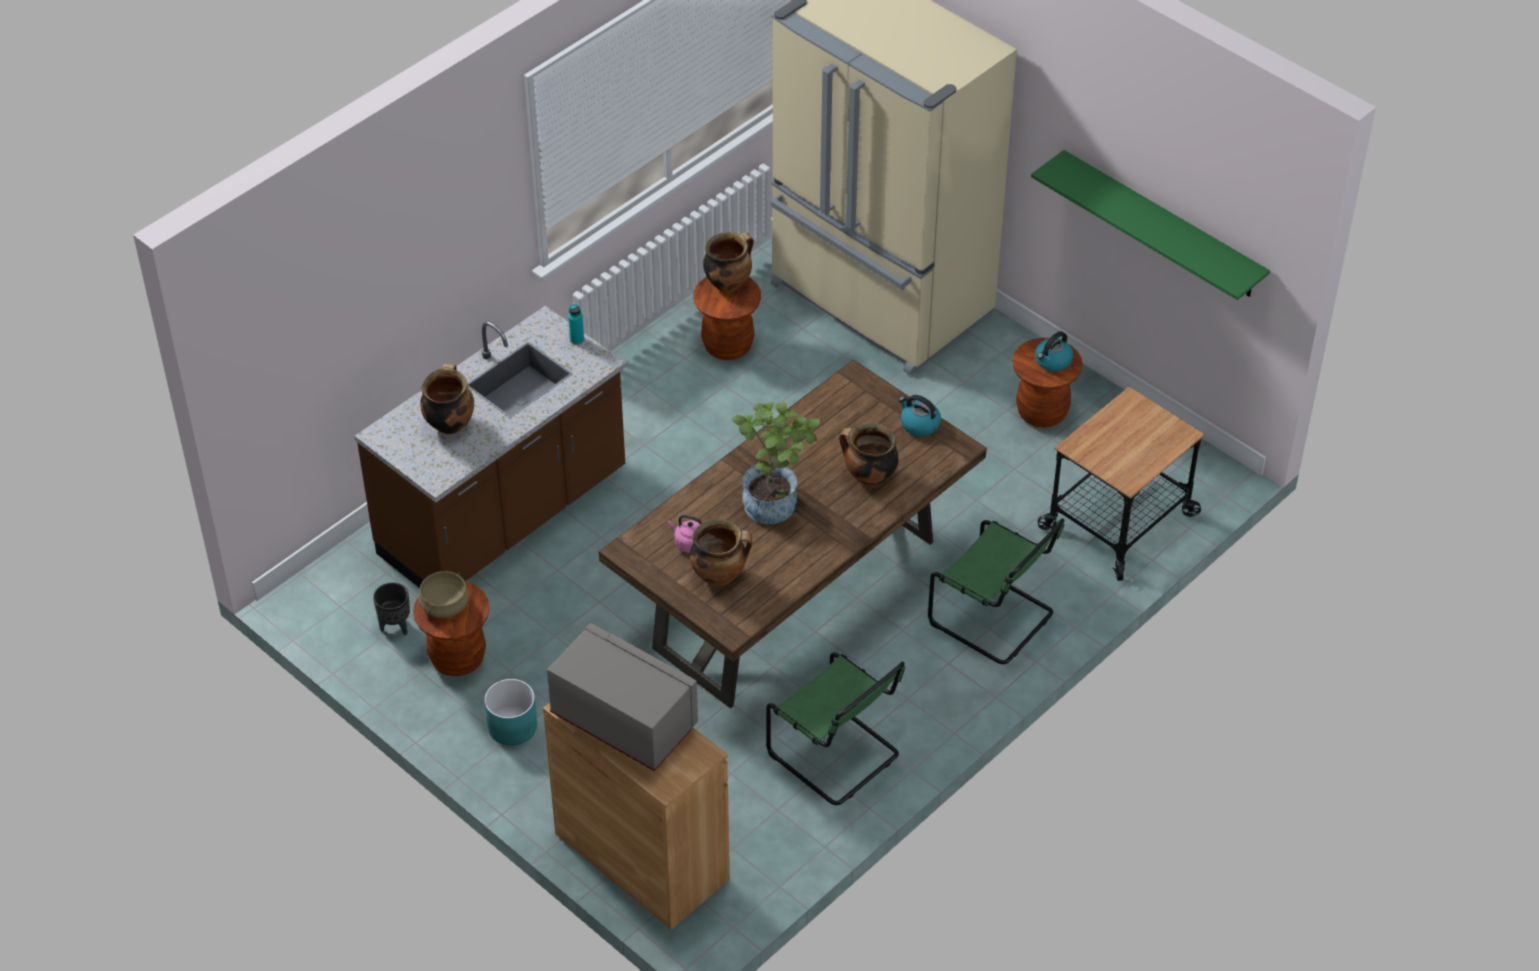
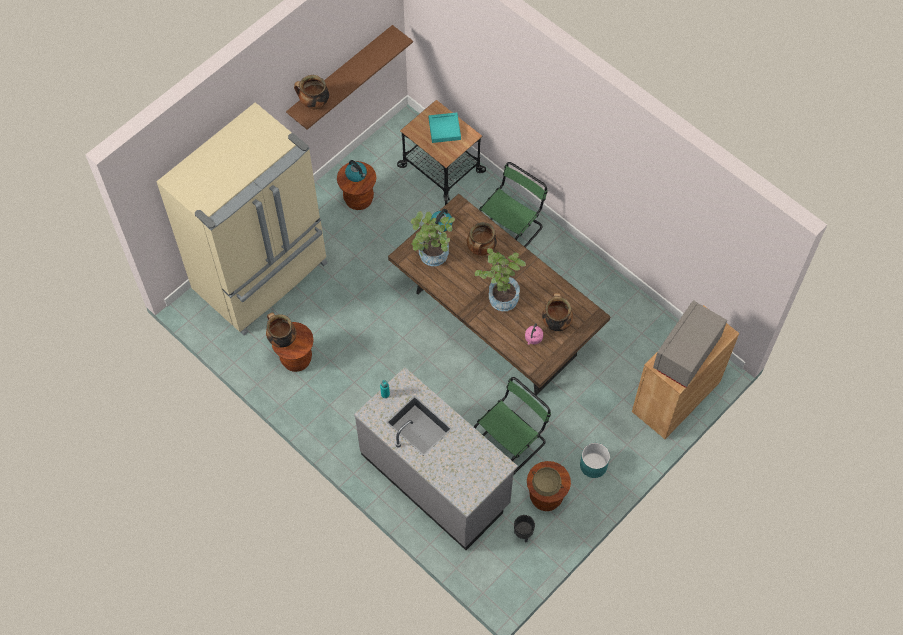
camera: 90 degrees left, 15 degrees up
(449, 423) = (456, 462): cooking pot -> cooking pot (314, 104)
(504, 516) = (436, 479): brown counter -> grey counter
(837, 756) = (606, 305): green chair -> green chair (511, 441)
(850, 413) = (432, 258): none -> potted plant
(1138, 445) = (444, 129): none -> turquoise tray
(1162, 225) = (341, 75): green shelf -> brown shelf

